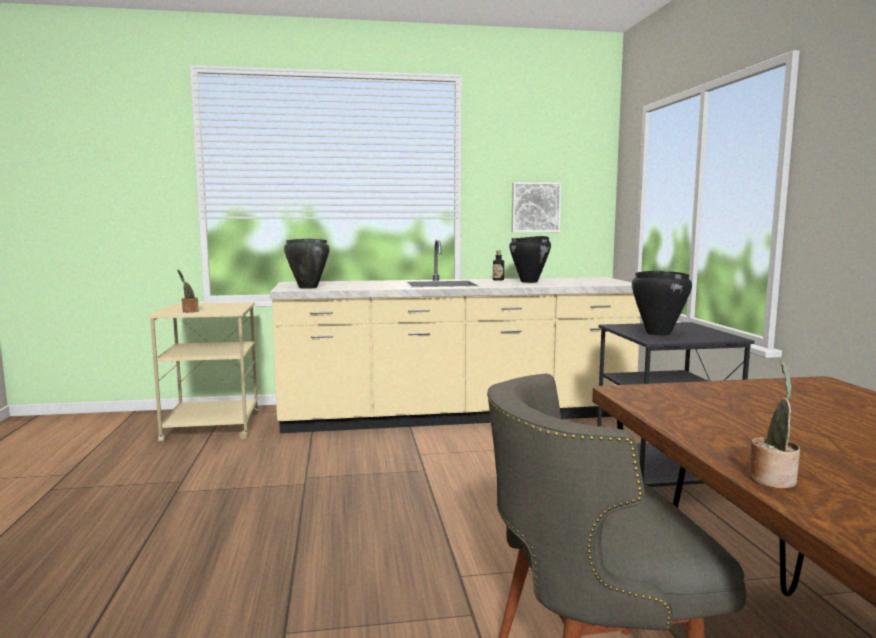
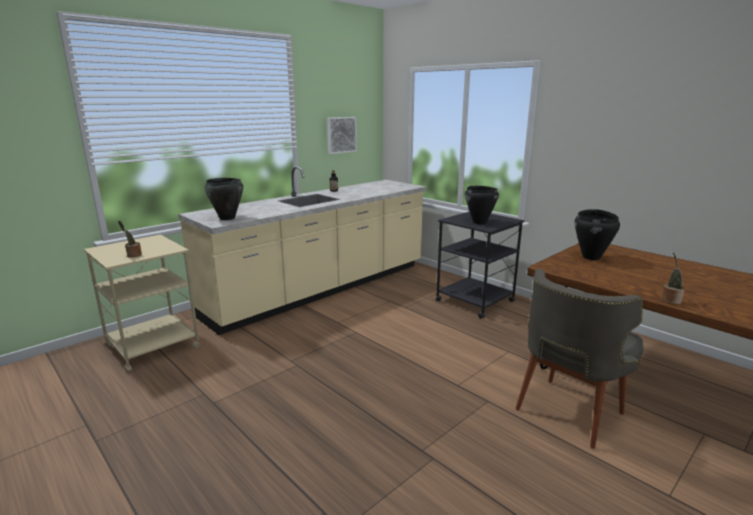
camera: 35 degrees left, 10 degrees up
(529, 282) = (357, 190): black cooking pot -> black cooking pot (591, 257)

